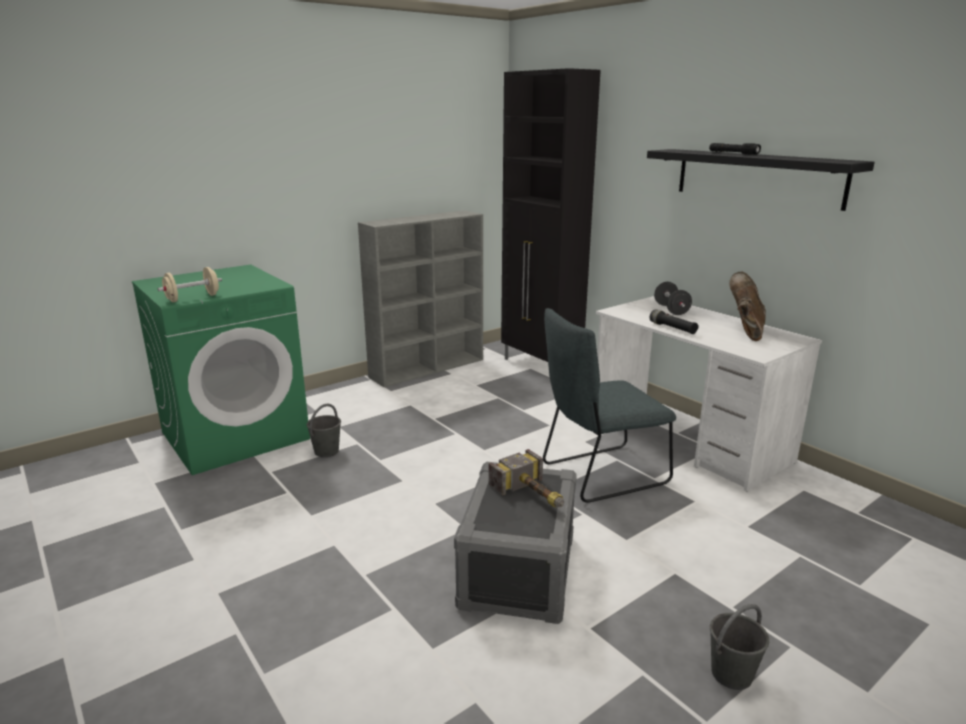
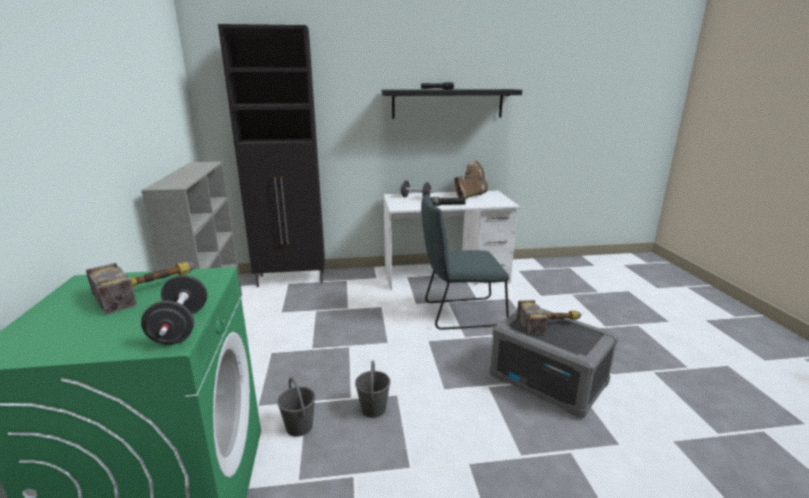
camera: 60 degrees left, 0 degrees up
(193, 298) = (180, 327): beige dumbbell -> black dumbbell
(240, 281) = (151, 289): none -> hammer
(599, 475) = (460, 313): grey chair -> grey chair turned 75 degrees clockwise
(731, 674) = (655, 347): grey bucket -> grey bucket (373, 409)
(746, 331) = (470, 196): brown boot -> brown boot turned 90 degrees clockwise

